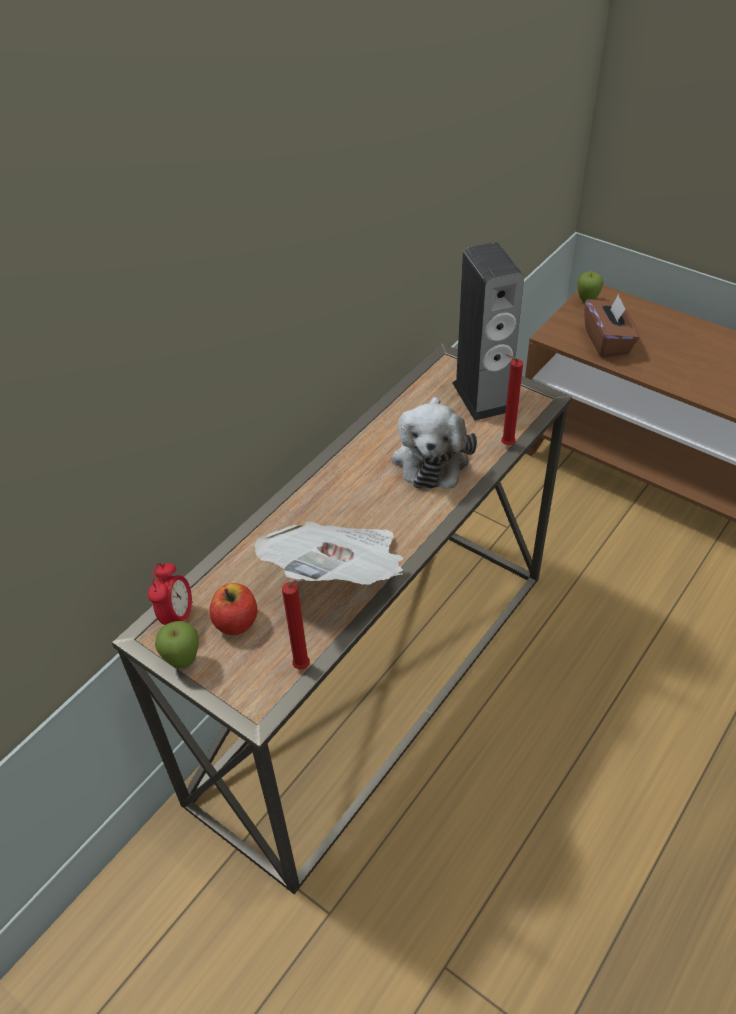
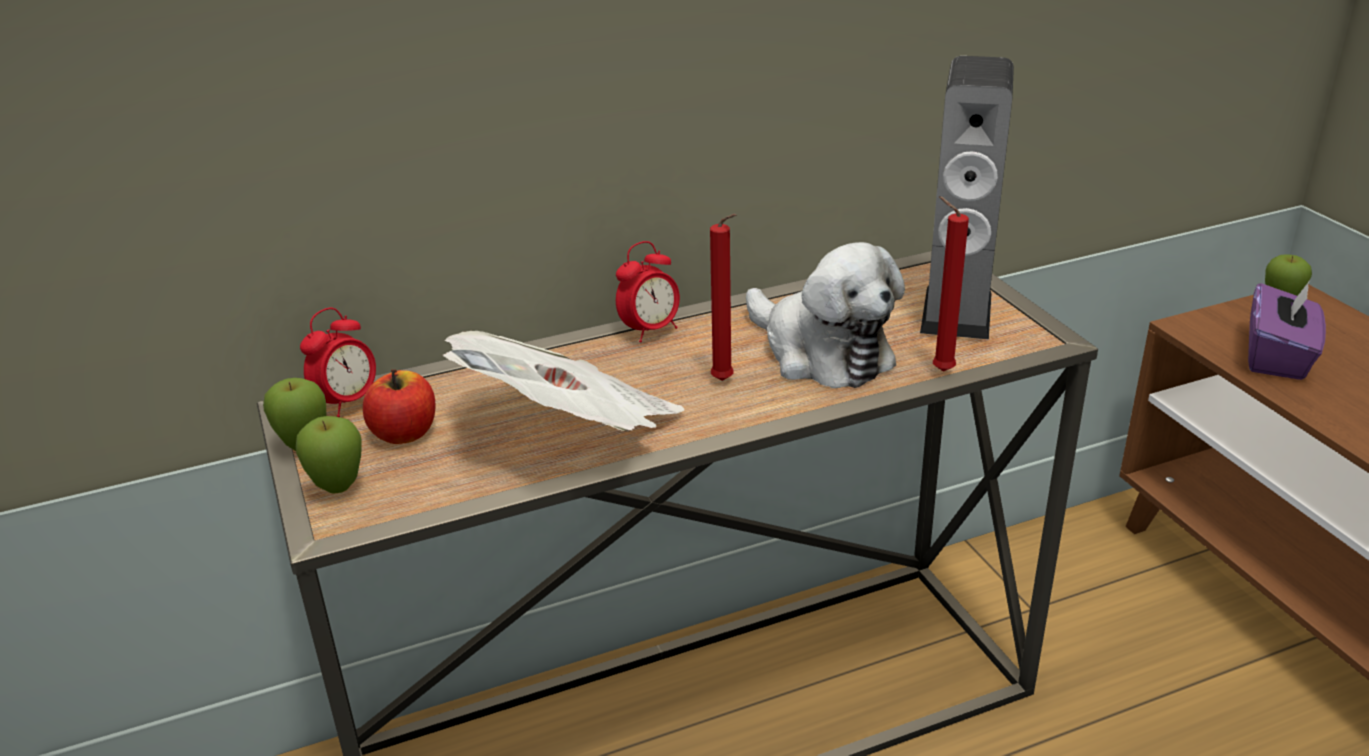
camera: 30 degrees right, 15 degrees down
(237, 682) = (338, 489): none -> apple
(304, 666) = (429, 505): red candle -> red candle (725, 382)
(319, 479) = (650, 330): none -> alarm clock
(431, 456) = (821, 353): plush toy -> plush toy turned 75 degrees counterclockwise
(607, 341) = (1277, 357): brown tissue box -> purple tissue box

